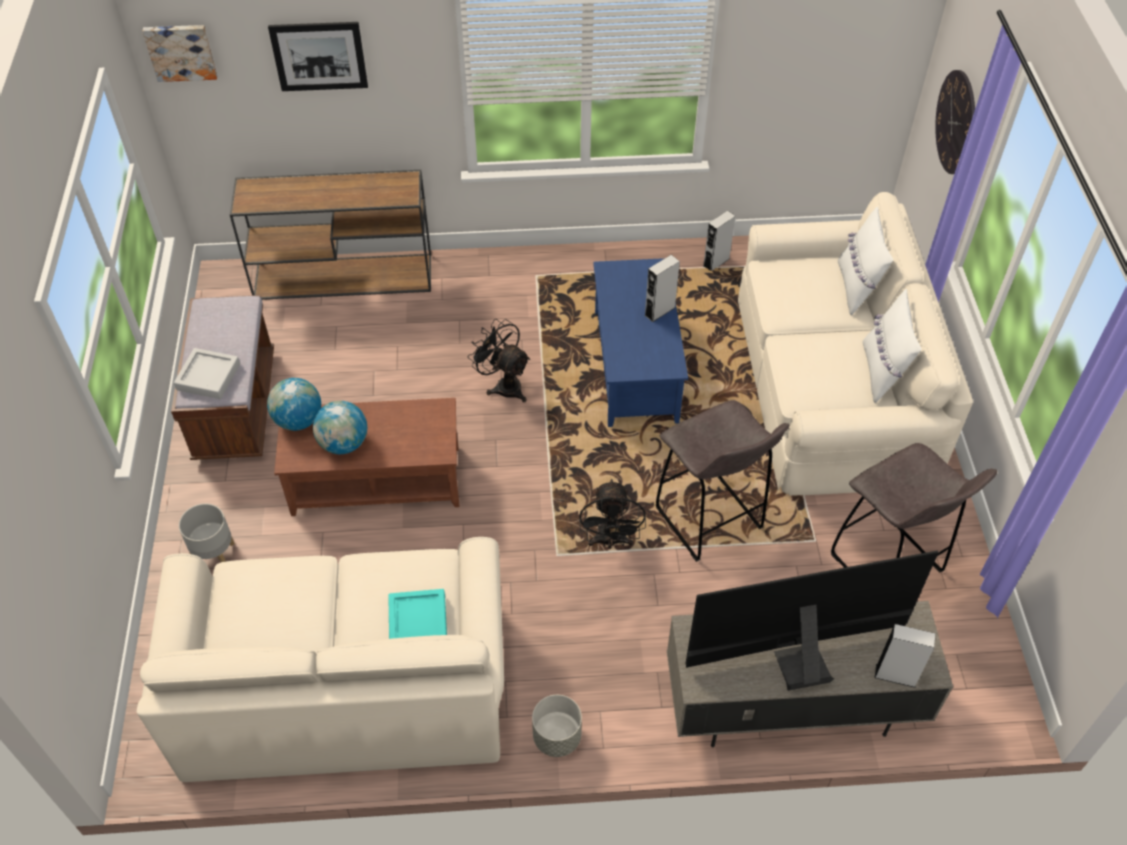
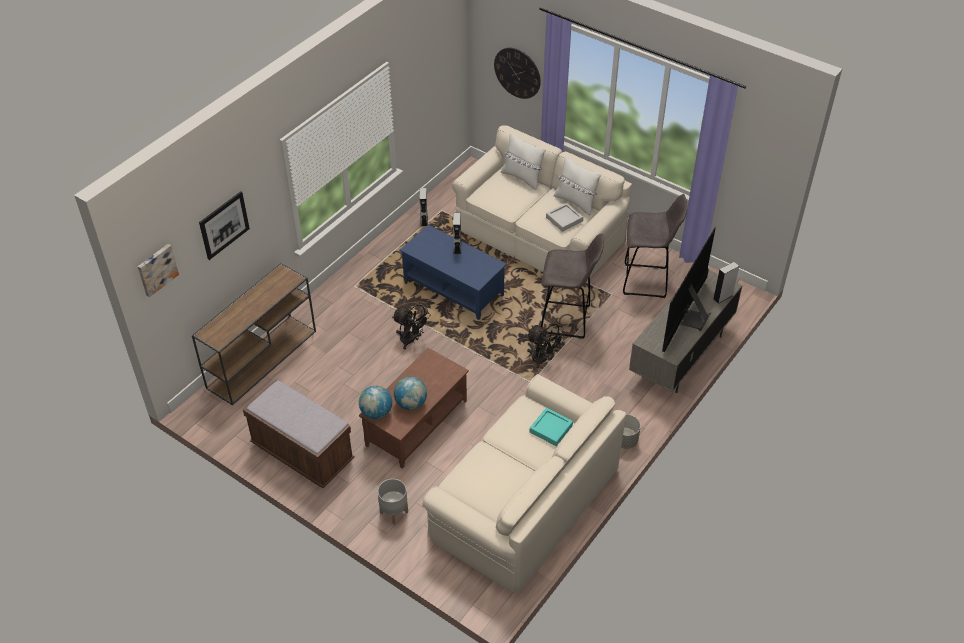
camera: 50 degrees left, 5 degrees down
(208, 377) = (314, 428): grey tray -> grey tray (564, 219)
(504, 385) = (411, 341): black fan -> black fan turned 135 degrees counterclockwise

